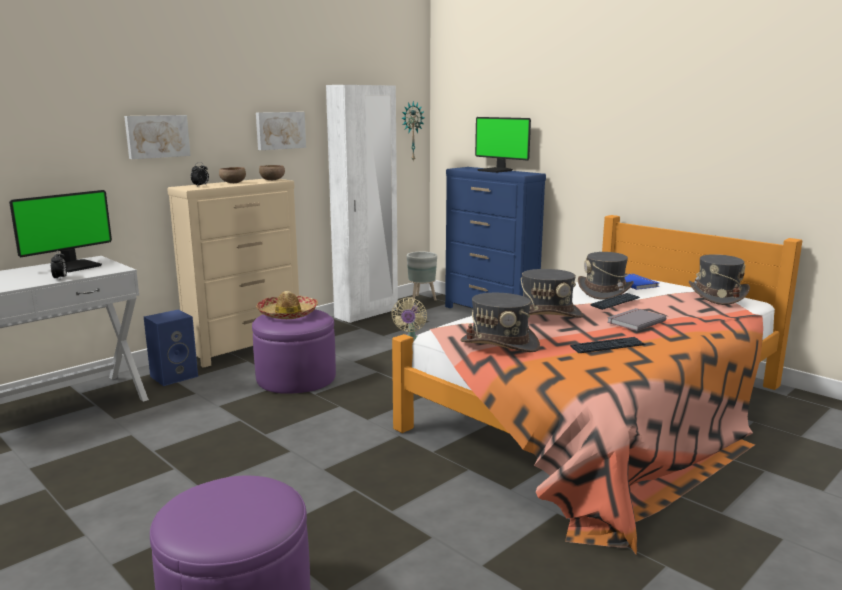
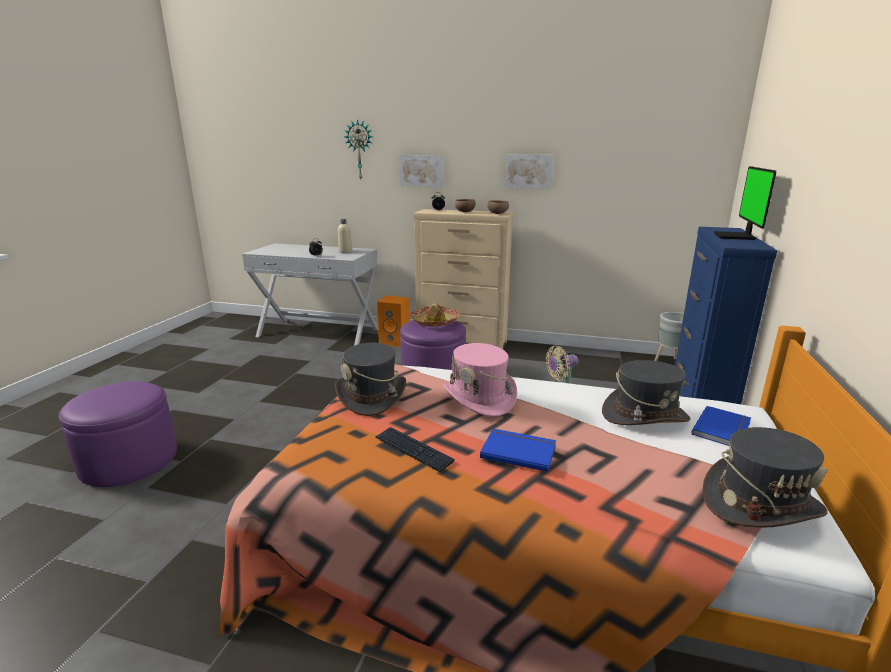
camera: 60 degrees right, 5 degrees up
(75, 266) = (345, 251): monitor -> beige bottle
(174, 376) = (395, 341): blue speaker -> orange speaker
(366, 313) = (593, 354): white wardrobe -> none
(411, 131) = (702, 180): wall clock -> wall clock (360, 150)
(546, 314) = (479, 397): grey hat -> pink hat
(615, 302) = (583, 426): keyboard -> none
(634, 321) = (518, 451): grey book -> blue book

